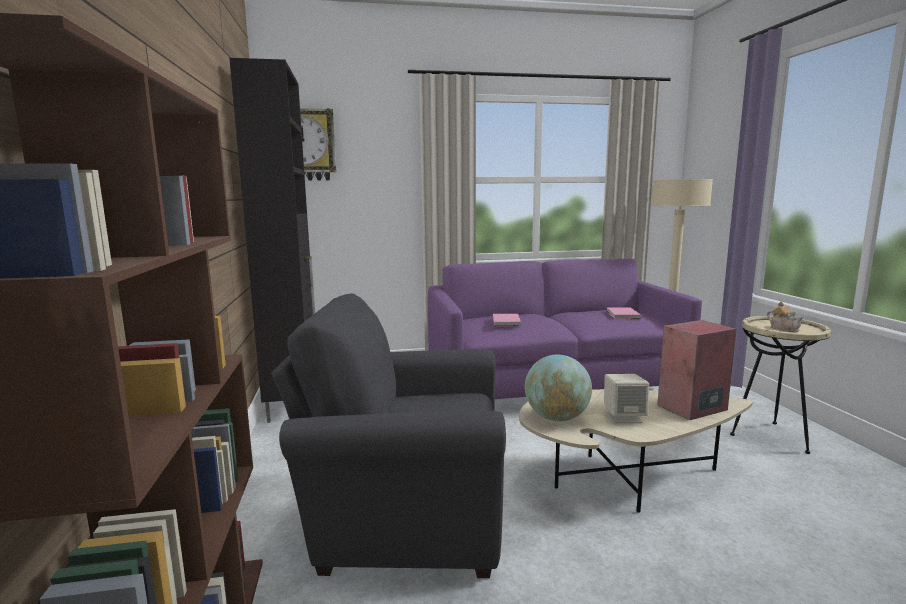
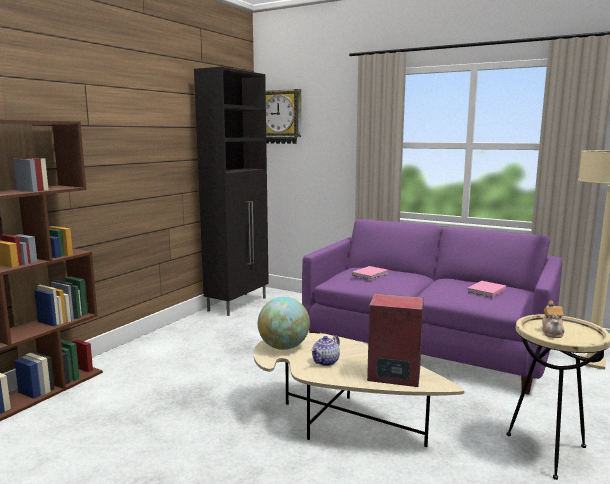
camera: 40 degrees right, 0 degrees up
(404, 515) = (185, 380): grey armchair -> none
(624, 417) = (326, 362): beige speaker -> teapot

